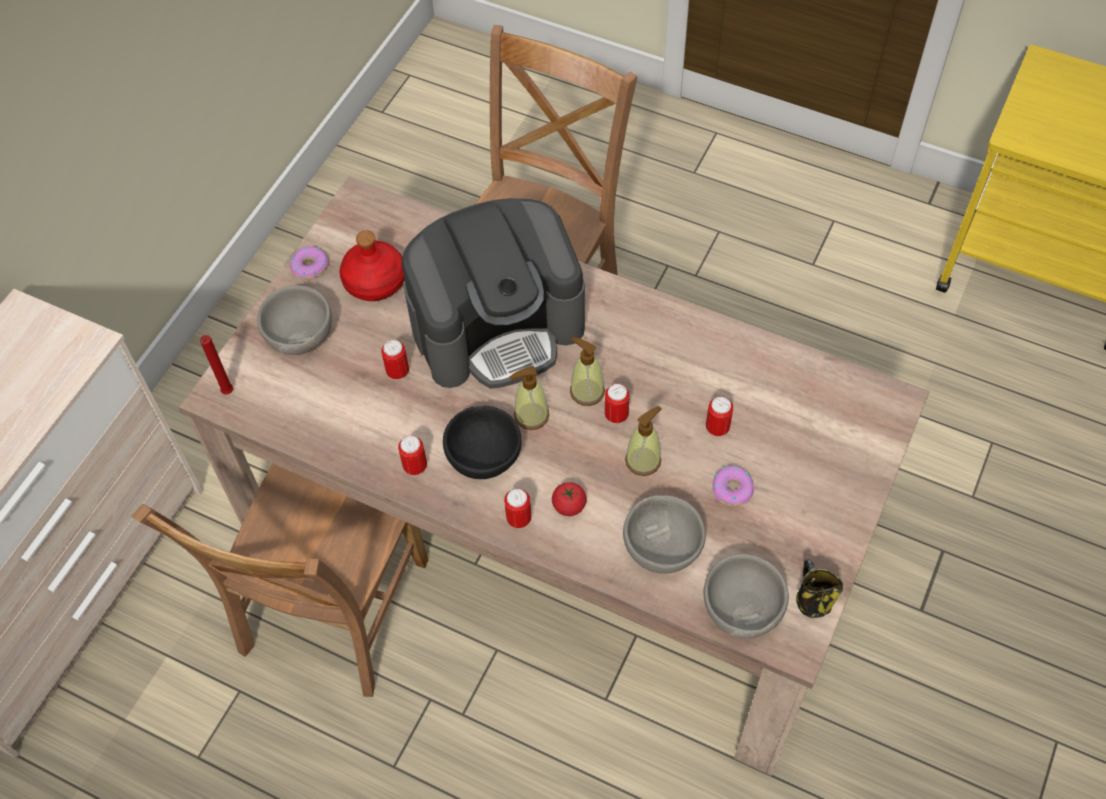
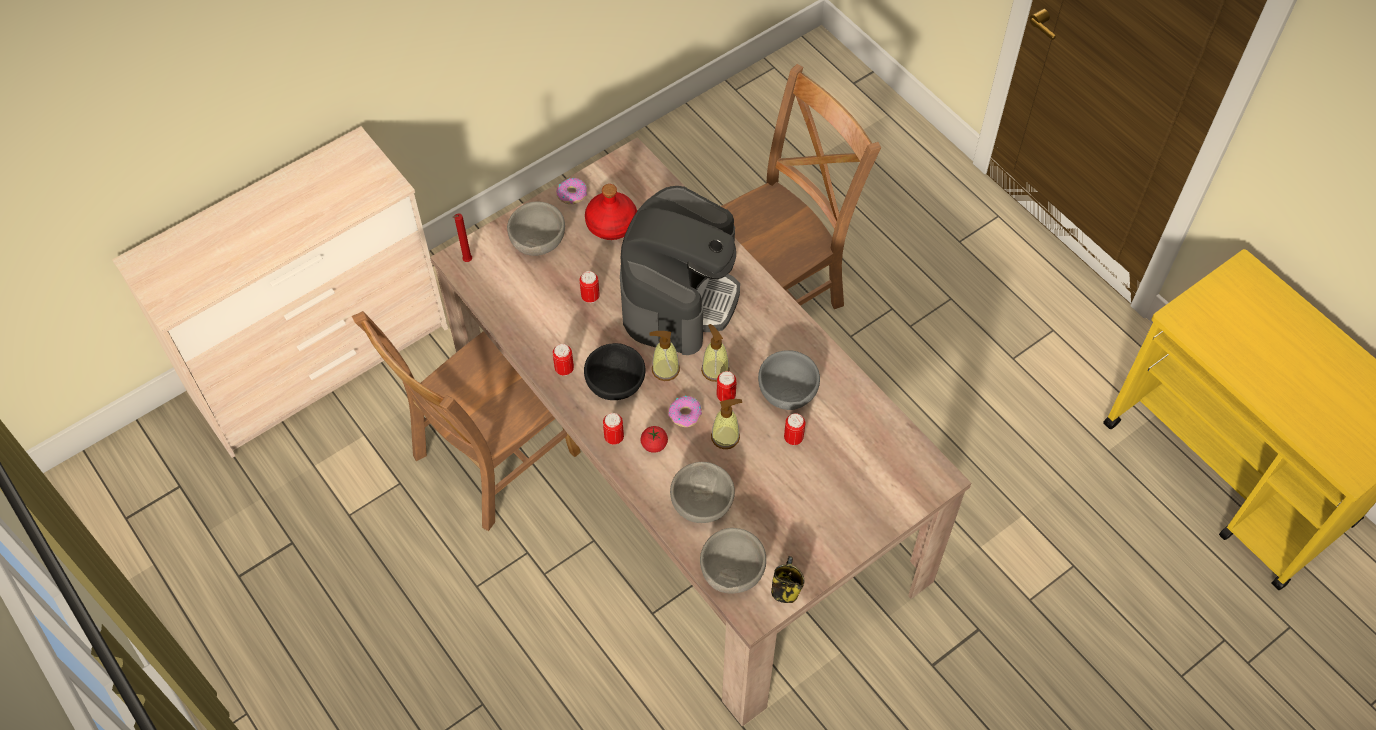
camera: 25 degrees right, 0 degrees up
(498, 326) = (679, 295): coffee machine -> coffee machine turned 75 degrees counterclockwise
(680, 378) = (789, 391): none -> grey bowl
(732, 489) = (777, 486): donut -> donut (685, 414)

